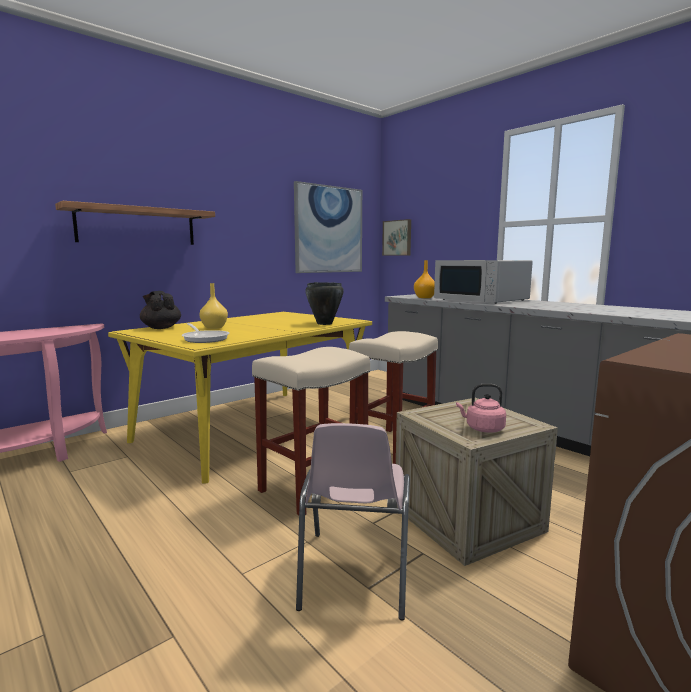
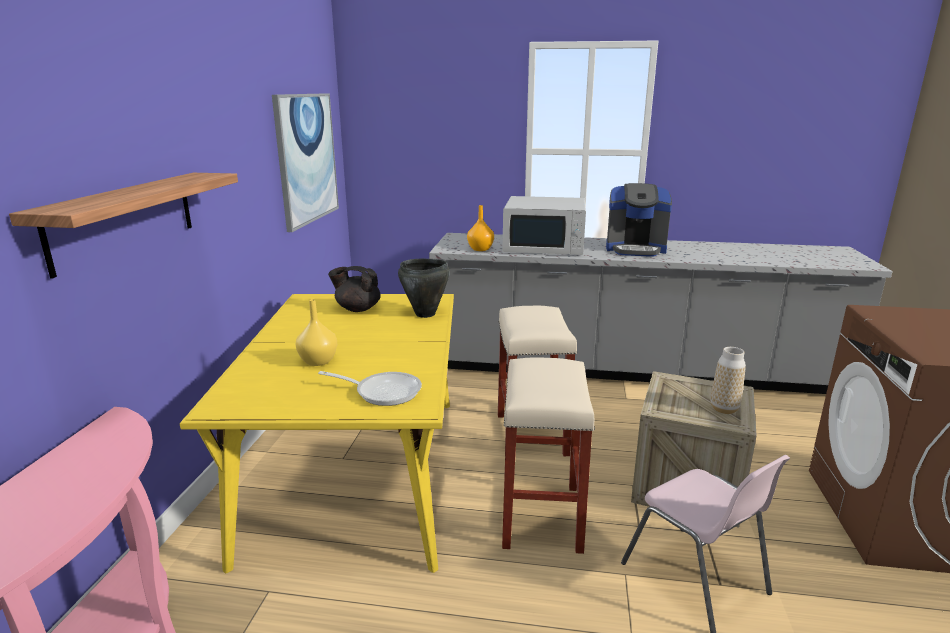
camera: 40 degrees left, 10 degrees up
(161, 328) = (243, 385): black teapot -> black teapot (357, 309)
(397, 238) = (377, 158): picture -> none
(482, 429) = (724, 409): pink kettle -> vase
(563, 306) = (635, 249): none -> coffee machine

